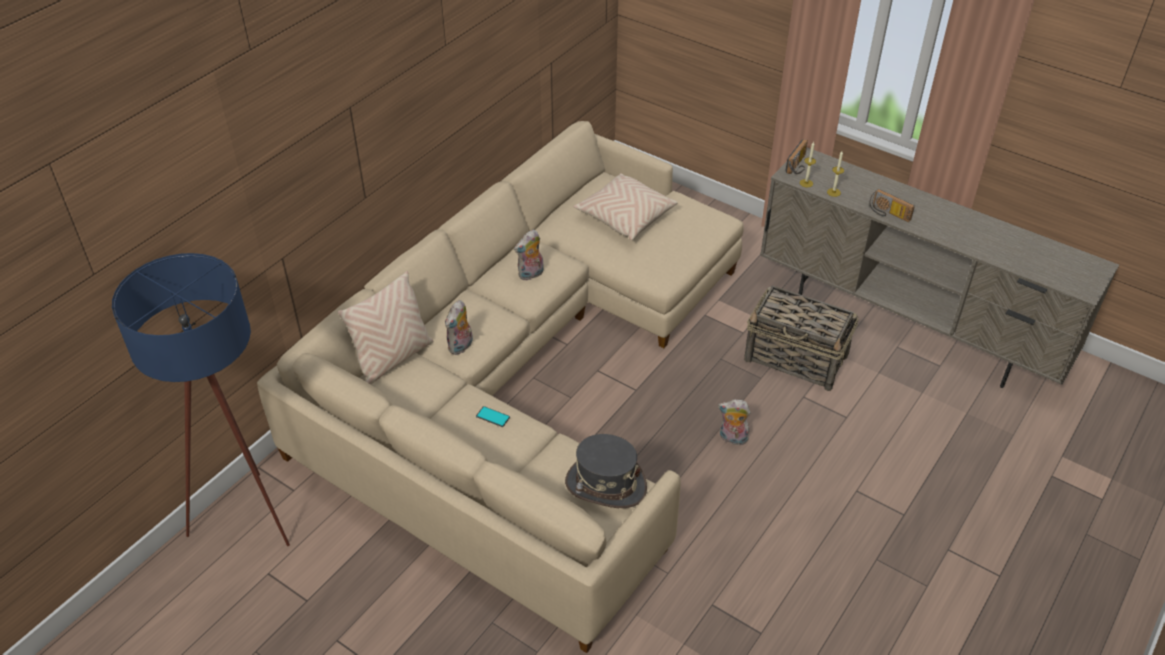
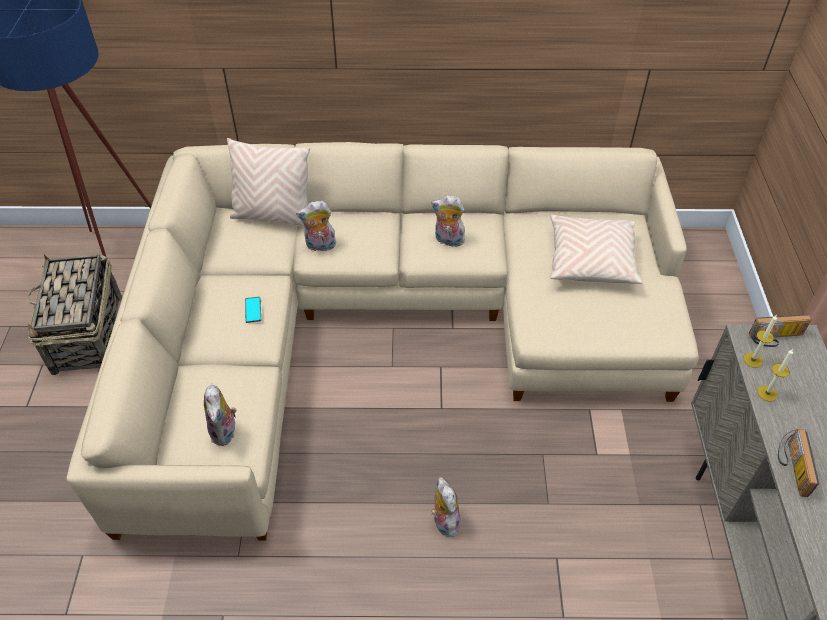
camera: 55 degrees right, 5 degrees up
(605, 485) = (225, 432): grey hat -> plush toy
(796, 359) = (605, 523): basket -> basket (87, 335)

